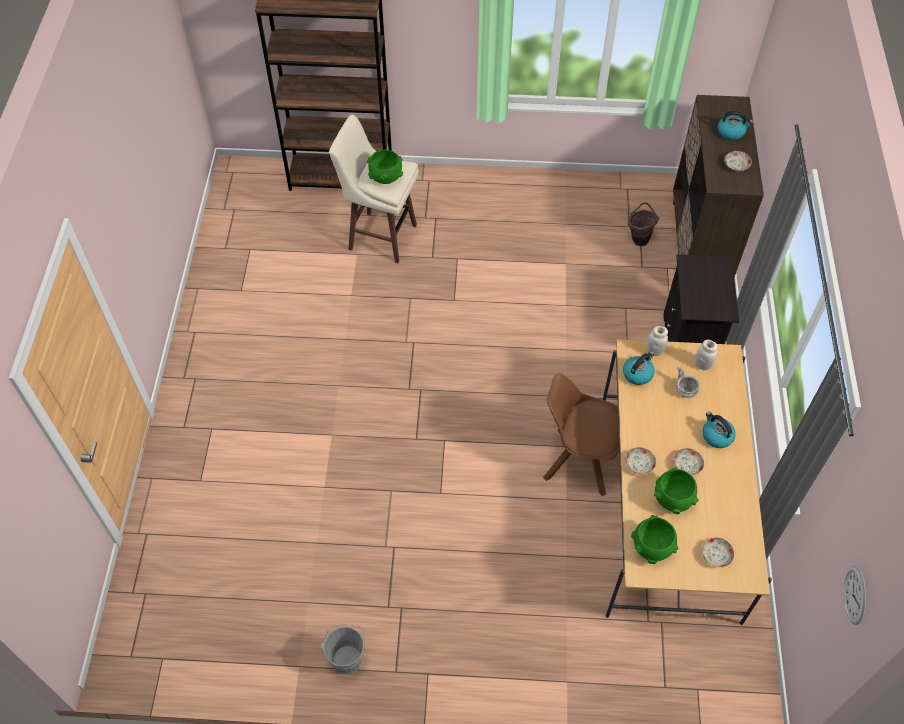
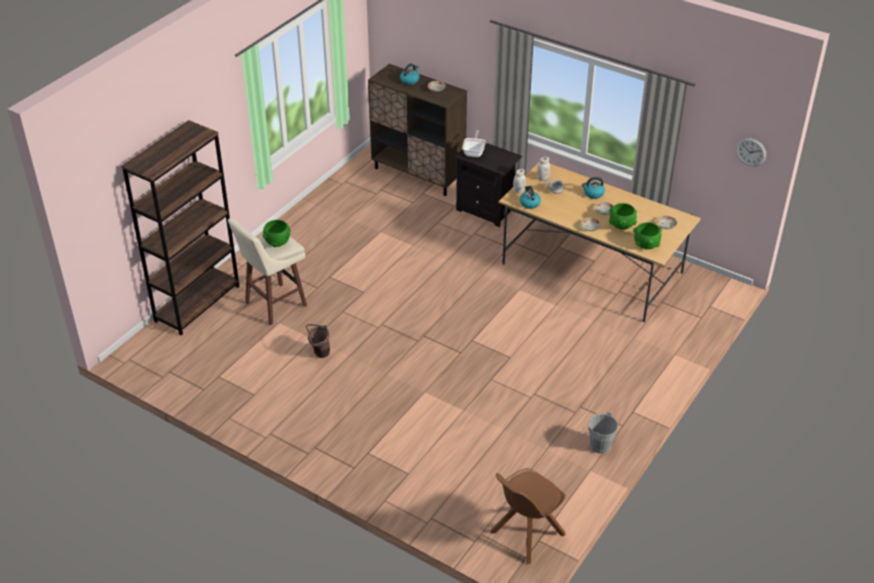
camera: 60 degrees left, 15 degrees down
(578, 460) = (532, 289): brown chair -> brown chair (526, 534)
(639, 238) = (389, 193): brown bucket -> brown bucket (319, 353)
(702, 269) = (474, 152): none -> frying pan

